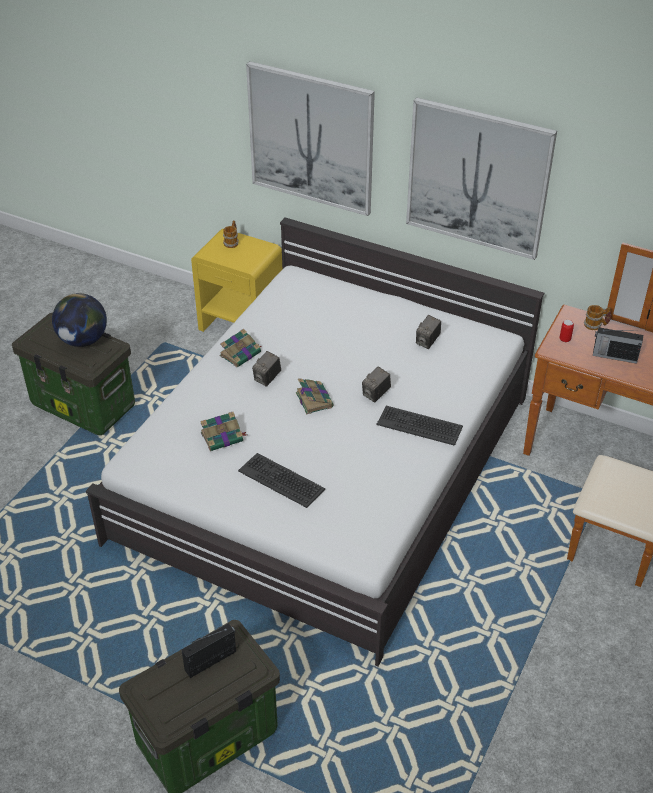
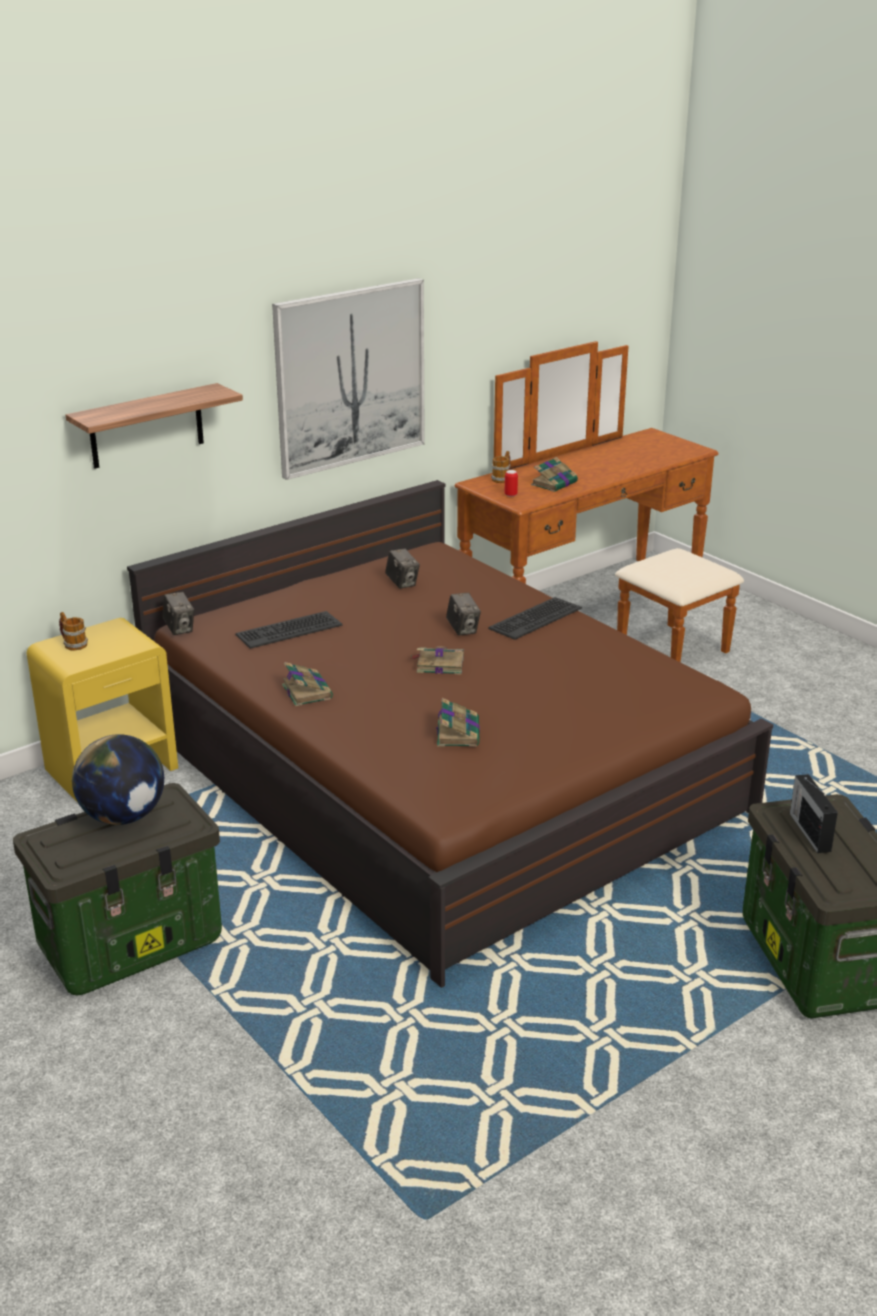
camera: 65 degrees left, 15 degrees down
(267, 378) = (373, 684): camera -> camera (179, 629)
(281, 480) = (561, 713): keyboard -> keyboard (289, 630)
(311, 138) = (146, 426): picture -> shelf
(327, 466) = (437, 772): white bed -> brown bed
(614, 356) = (555, 483): radio -> book

